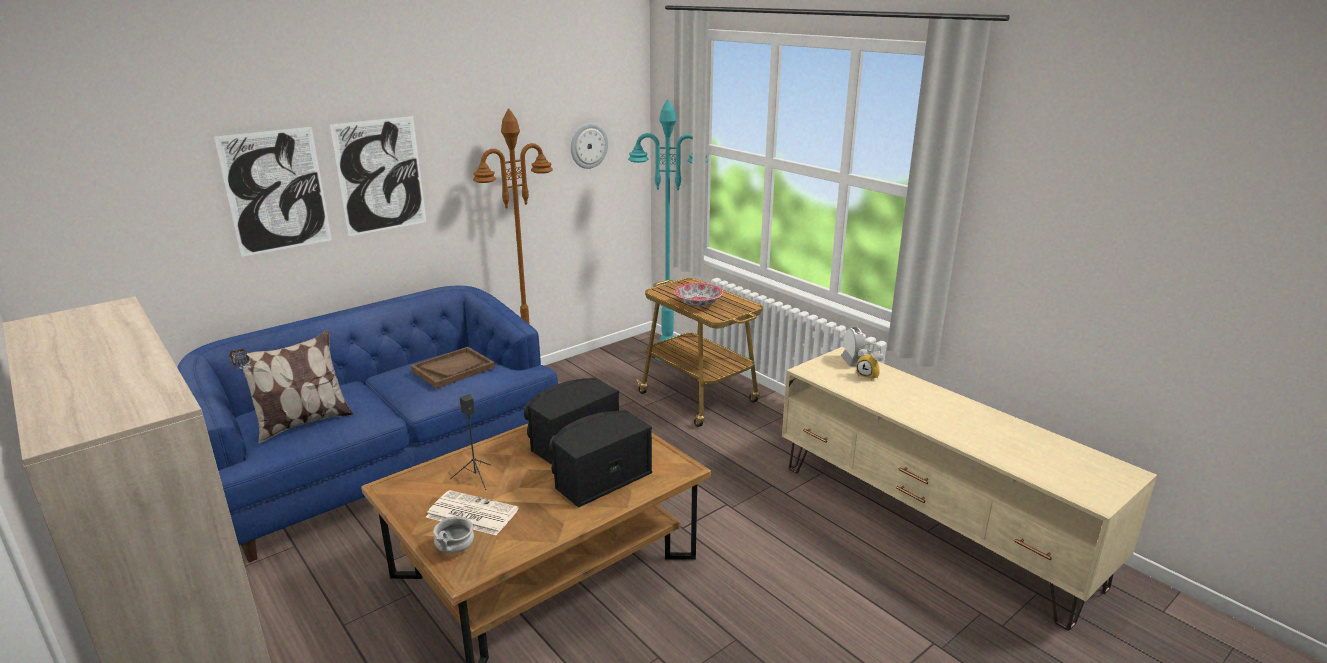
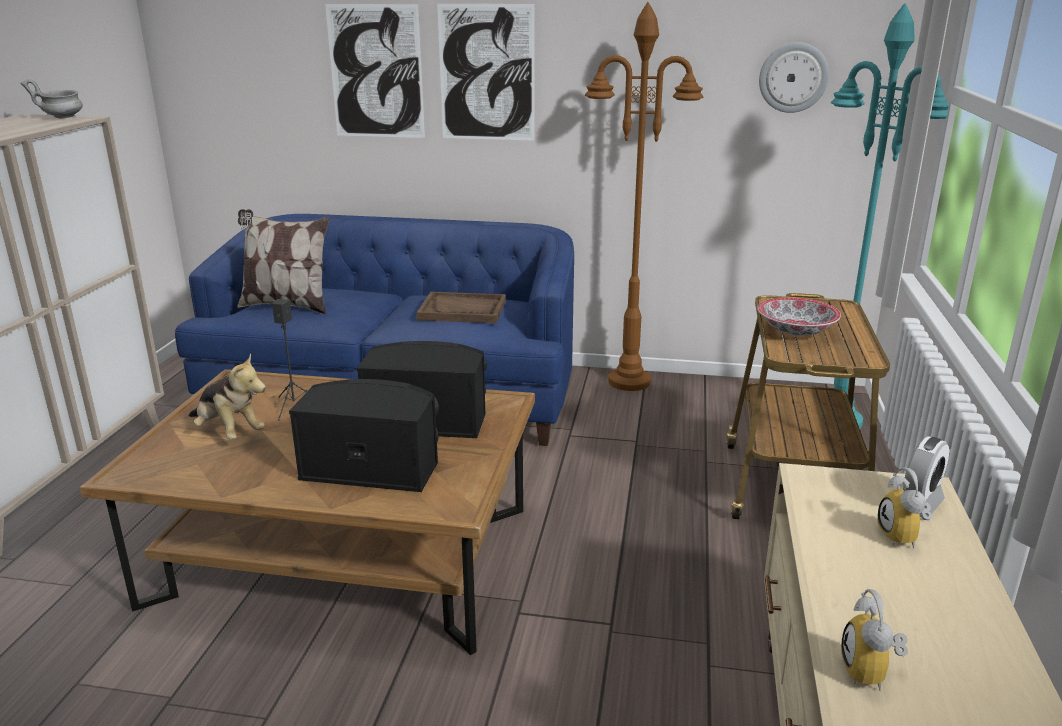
camera: 50 degrees right, 0 degrees up
(455, 549) = (162, 452): grey bowl -> grey bowl (62, 117)
(470, 513) = (228, 432): newspaper -> plush toy
(936, 424) = (871, 674): none -> alarm clock

